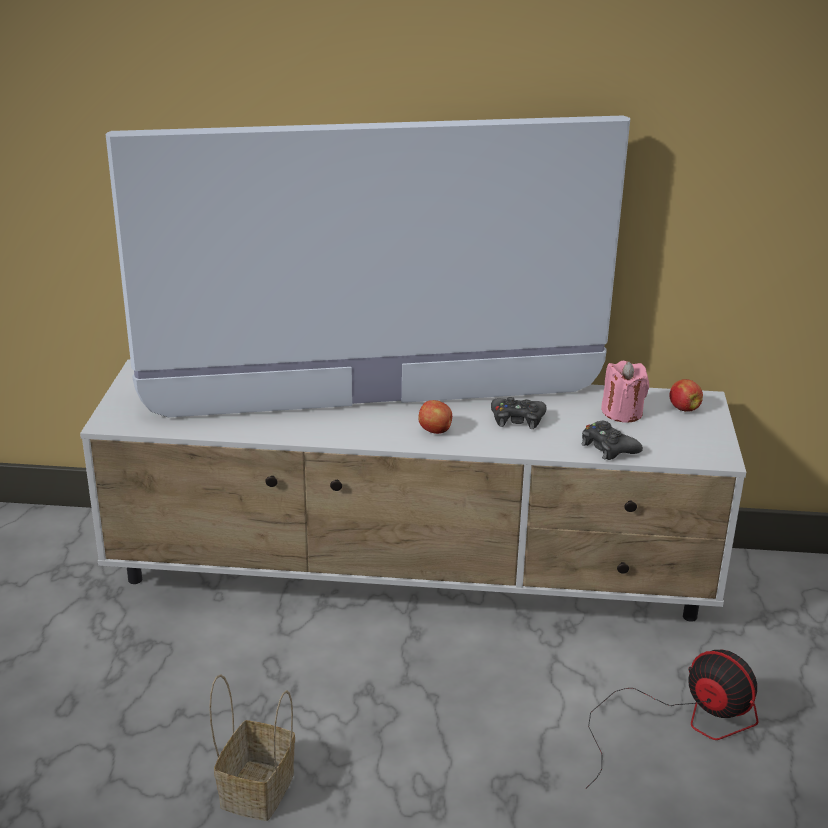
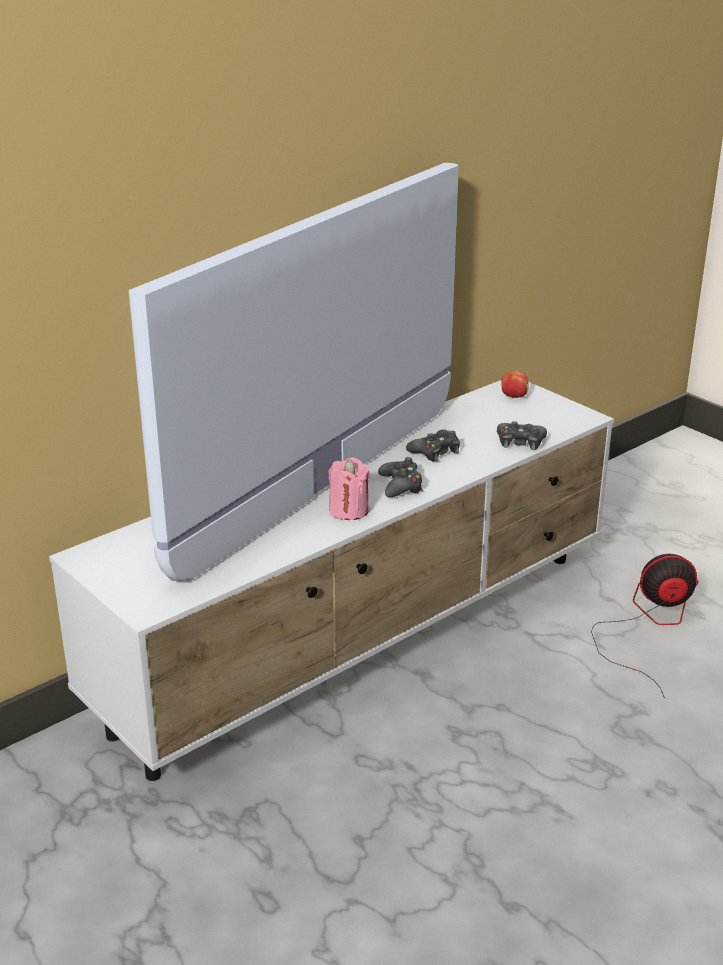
camera: 45 degrees left, 0 degrees up
(257, 788) = (494, 844): basket -> none
(435, 431) = (400, 486): apple -> black game controller
(622, 413) = (486, 416): pink candle -> pink candle (348, 510)

